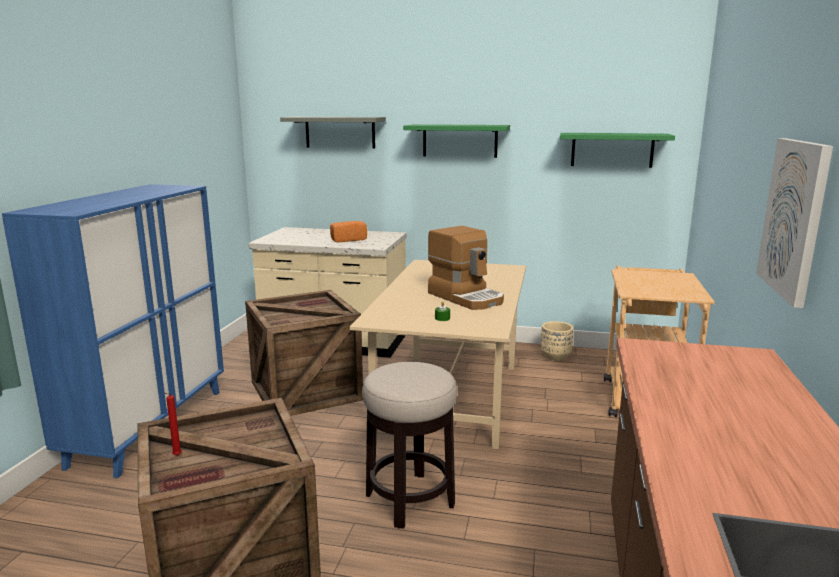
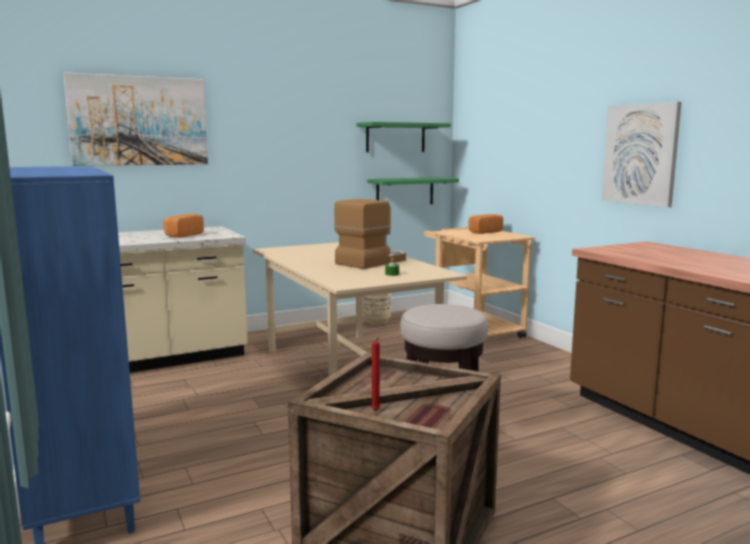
camera: 40 degrees left, 5 degrees down
(306, 390) = (209, 398): crate -> none
(340, 132) = (139, 121): grey shelf -> picture
(460, 140) = (270, 130): green shelf -> green shelf (405, 191)
(466, 297) = (371, 261): coffee machine -> coffee machine turned 60 degrees counterclockwise
(668, 280) = (484, 232): none -> bread

